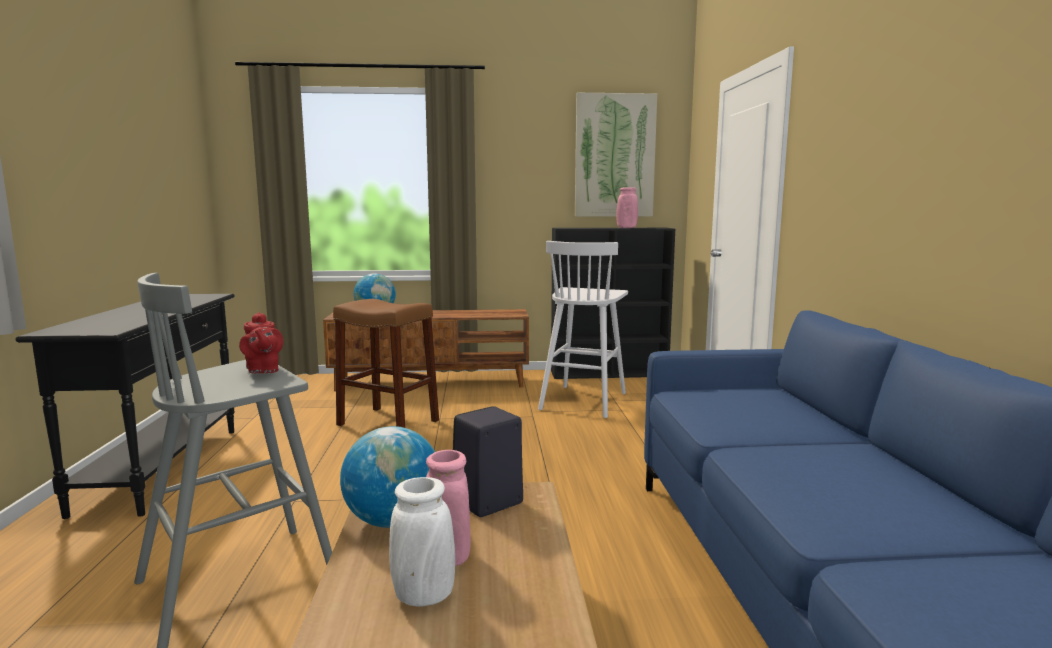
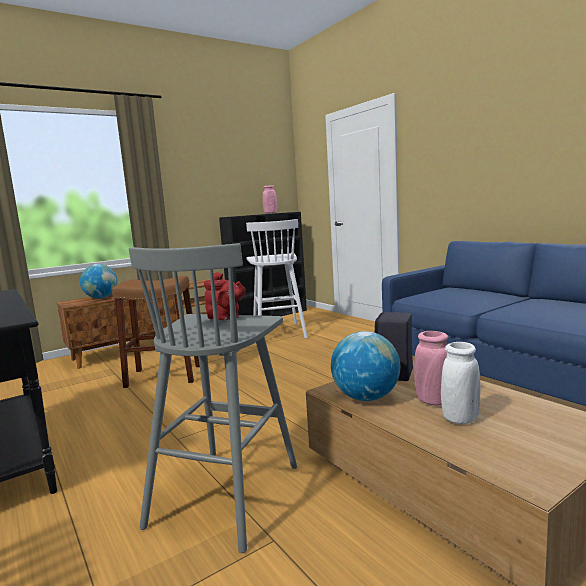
camera: 30 degrees left, 0 degrees up
(614, 156) = (252, 164): picture -> none

